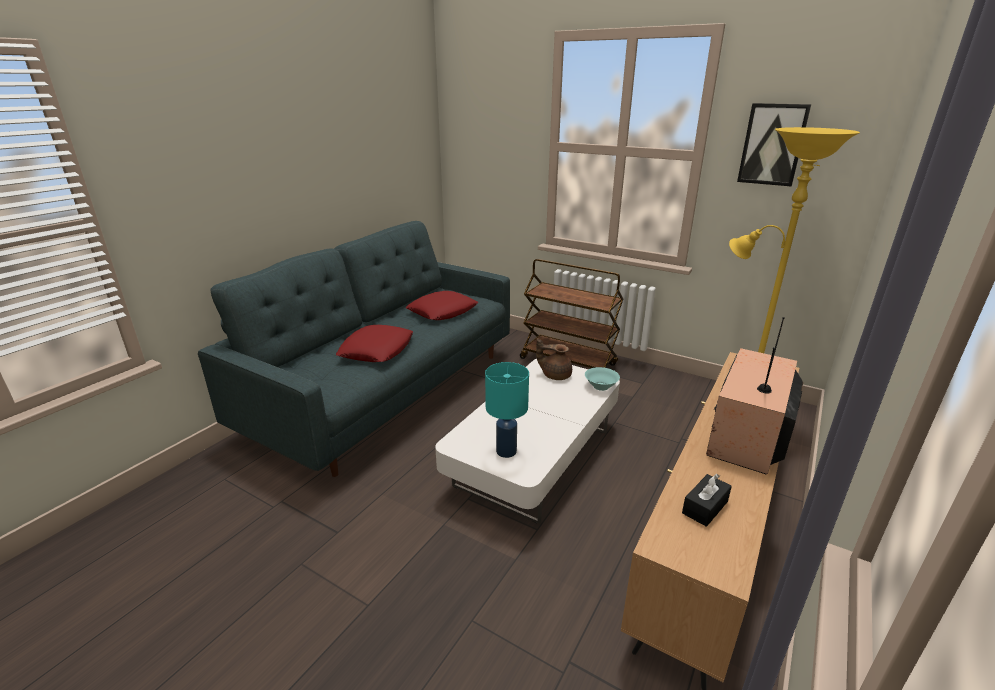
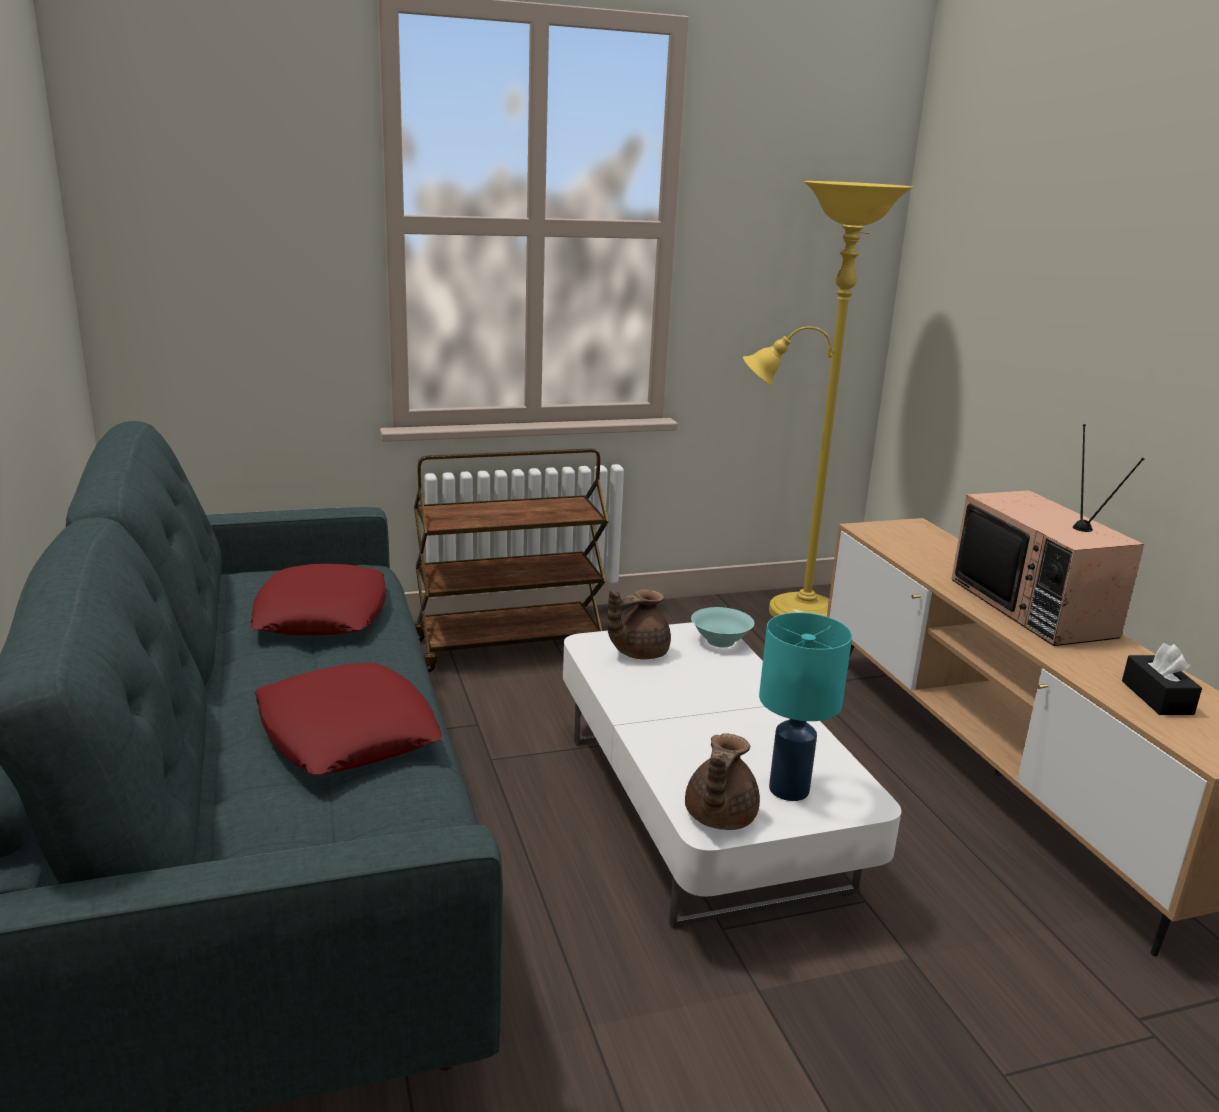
camera: 50 degrees left, 5 degrees down
(461, 444) = (718, 818): none -> brown teapot
(772, 144) = (768, 208): picture -> none

